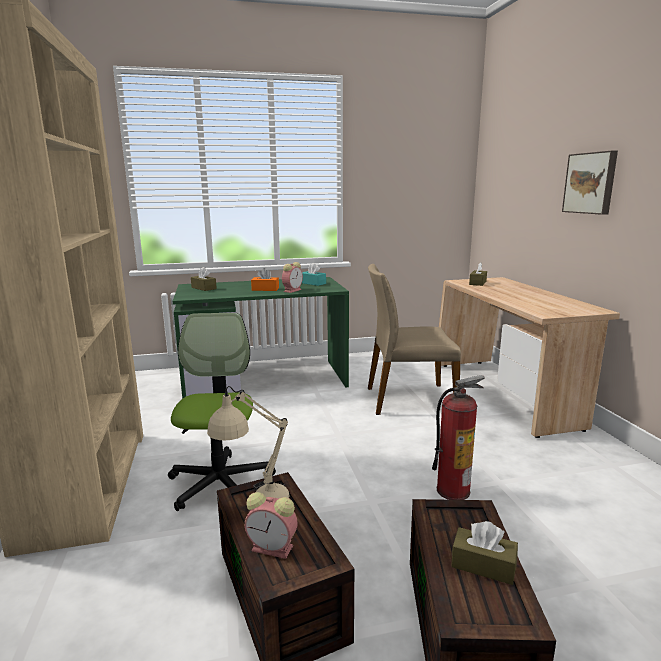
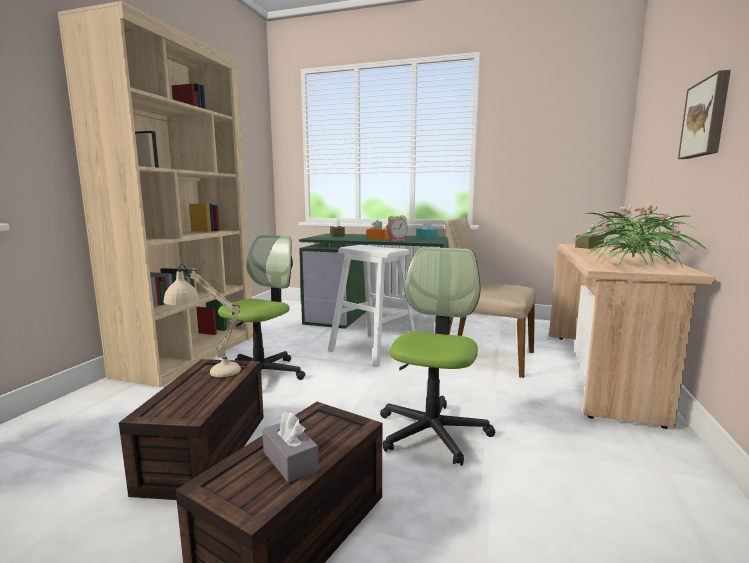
camera: 30 degrees right, 5 degrees down
(274, 548) = (175, 398): alarm clock -> none
(301, 417) = (373, 349): none -> white stool
(453, 490) = (432, 432): fire extinguisher -> office chair
(483, 565) = (290, 460): brown tissue box -> grey tissue box
(552, 304) = (633, 264): none -> potted plant

